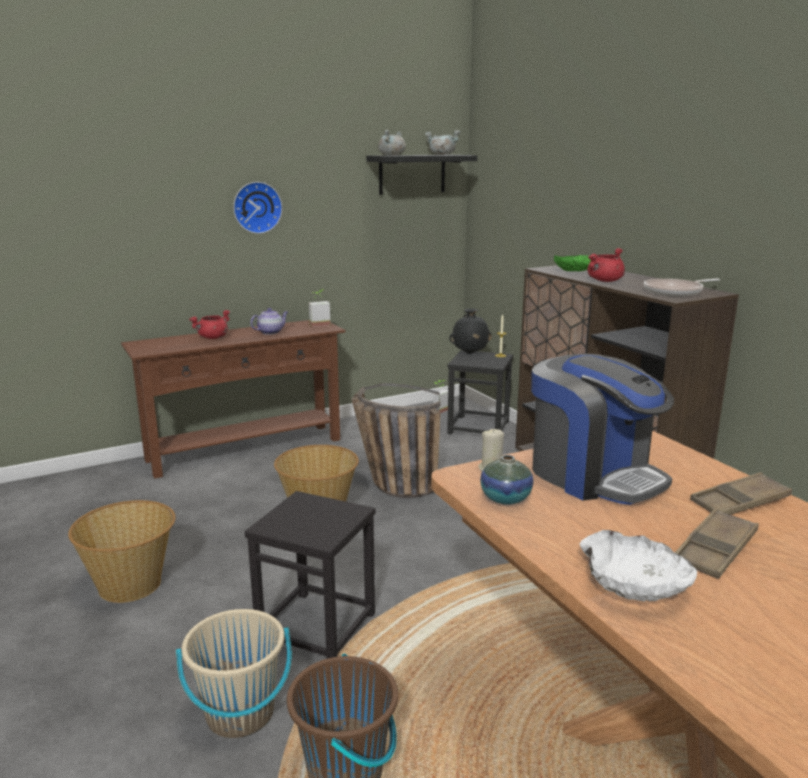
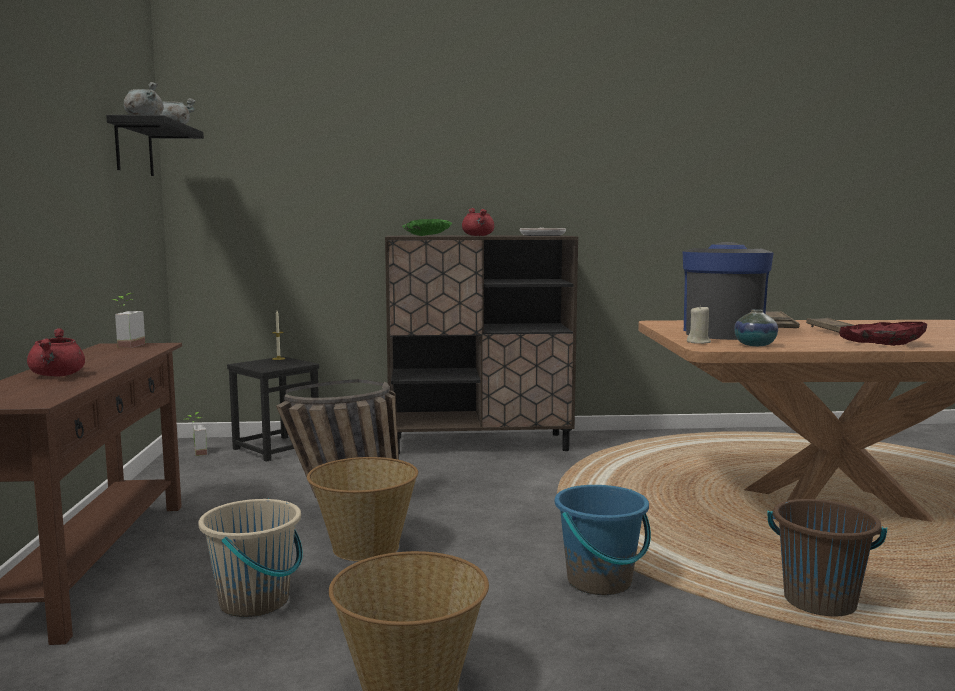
camera: 65 degrees left, 10 degrees down
(240, 714) = (730, 639): beige bucket -> beige bucket (255, 602)
(256, 207) = (33, 168): wall clock -> none
(270, 332) = (109, 358): teapot -> none
(317, 626) = (600, 581): black stool -> blue bucket
(469, 353) = (248, 364): black vase -> none
(594, 475) = (722, 332): coffee machine -> coffee machine turned 60 degrees counterclockwise
(633, 583) = (882, 343): white bowl -> red bowl

